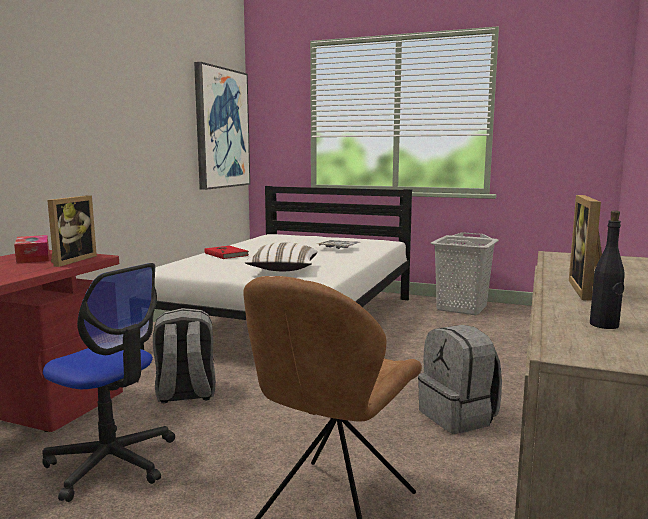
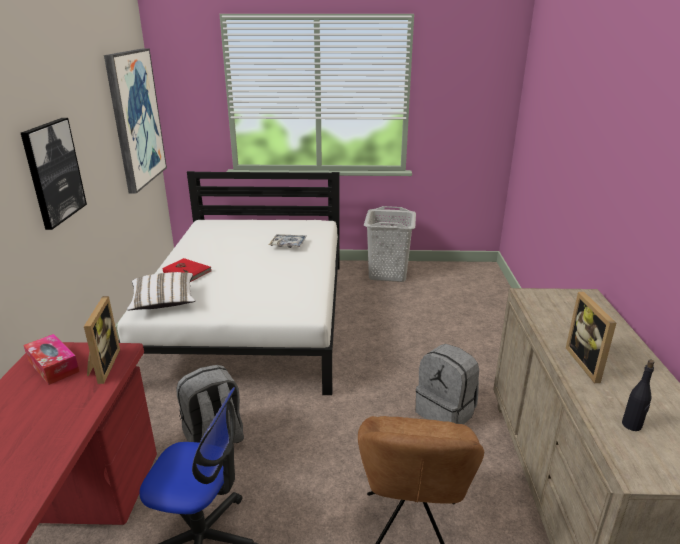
camera: 20 degrees left, 15 degrees up
(113, 132) = (53, 172): none -> picture
(283, 270) = (263, 294): white pillow -> white pillow (164, 302)

